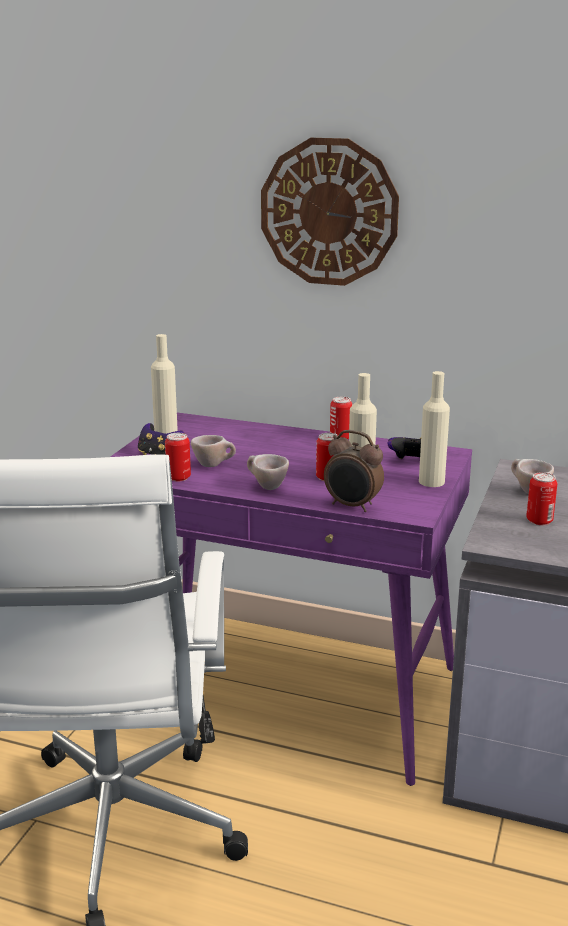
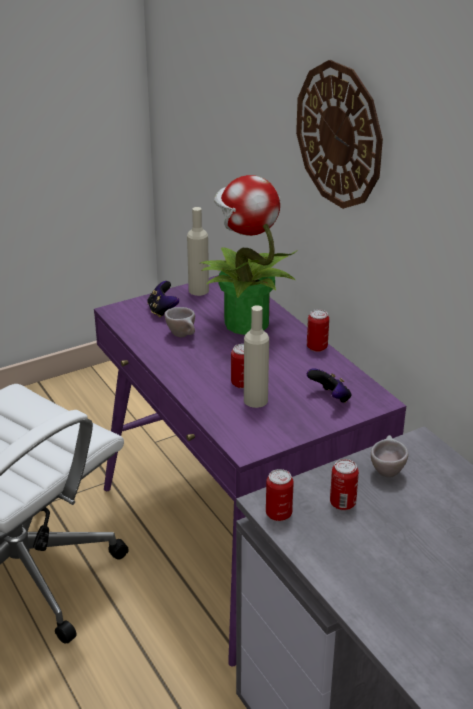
camera: 40 degrees right, 10 degrees up
(178, 477) = (144, 337): can -> can (278, 514)
(251, 441) = (245, 322): none -> potted plant
(265, 486) = (186, 371): beige cup -> none
(352, 506) = (215, 418): alarm clock -> none
(431, 481) = (312, 423): beige bottle -> none

